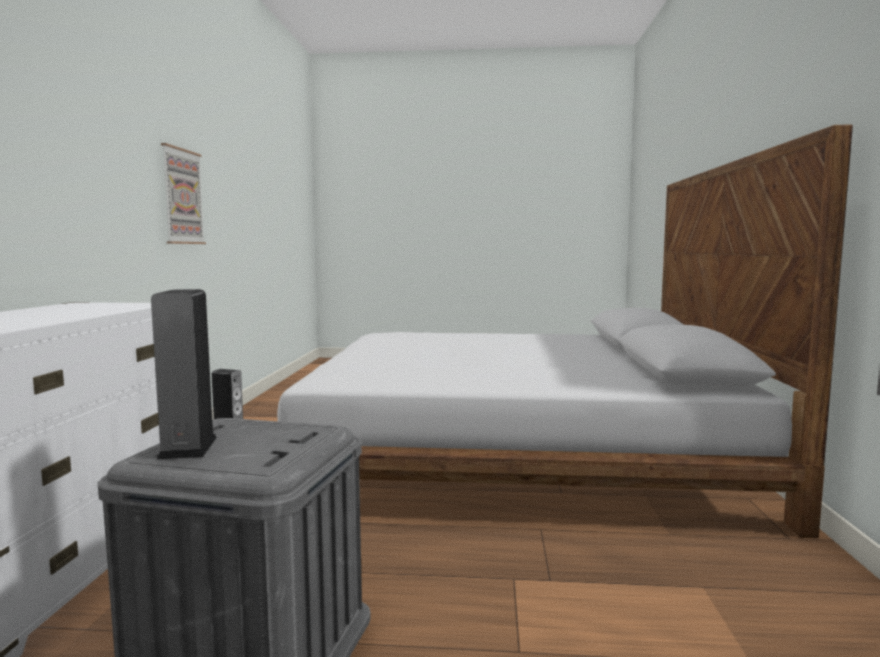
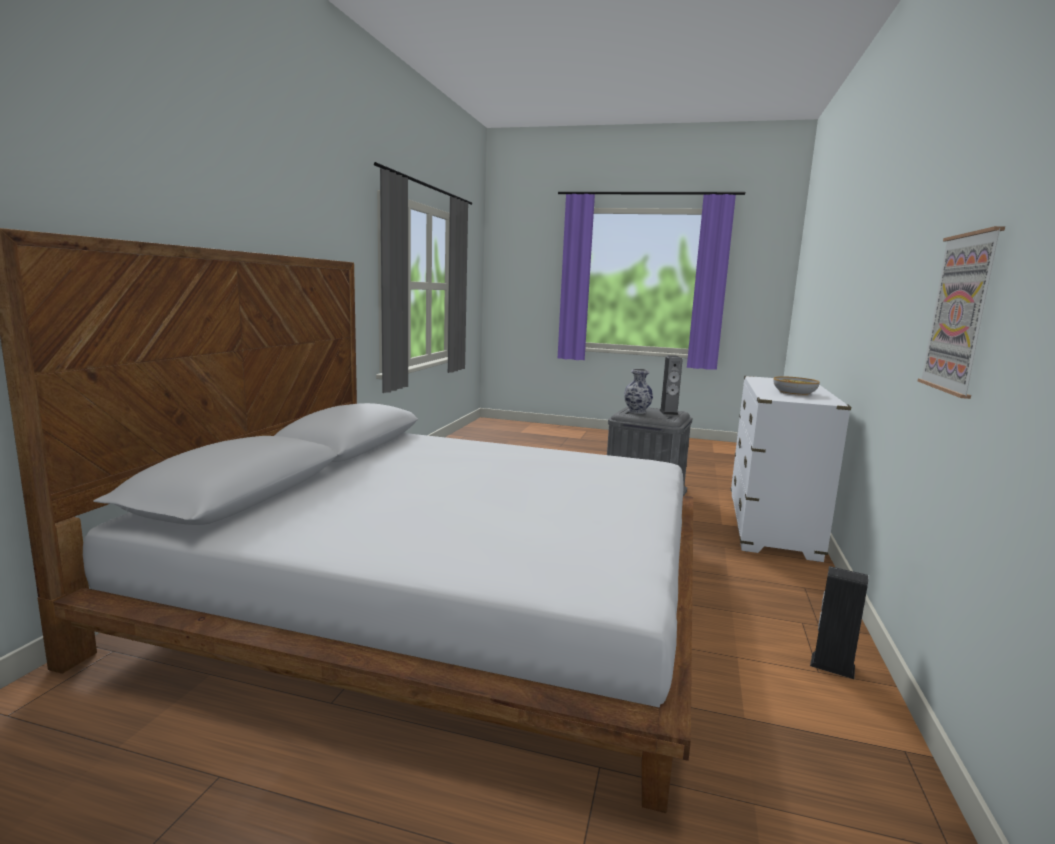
camera: 170 degrees left, 5 degrees up
(68, 310) = (794, 393): none -> bowl
(282, 439) = (636, 411): none -> vase

